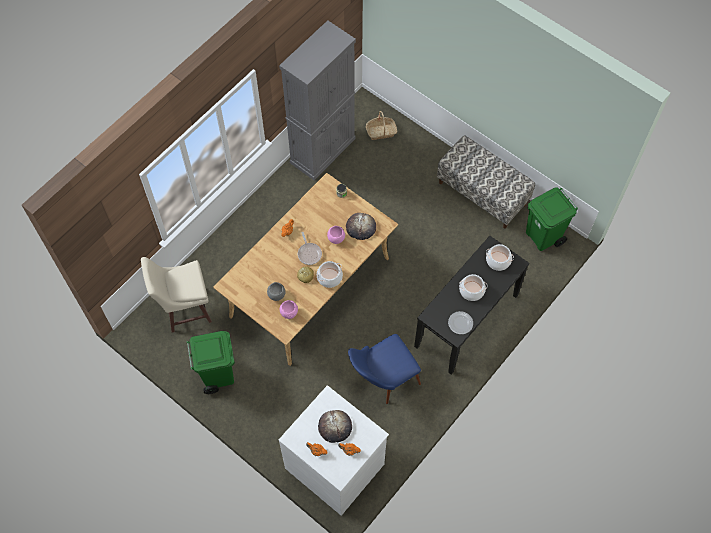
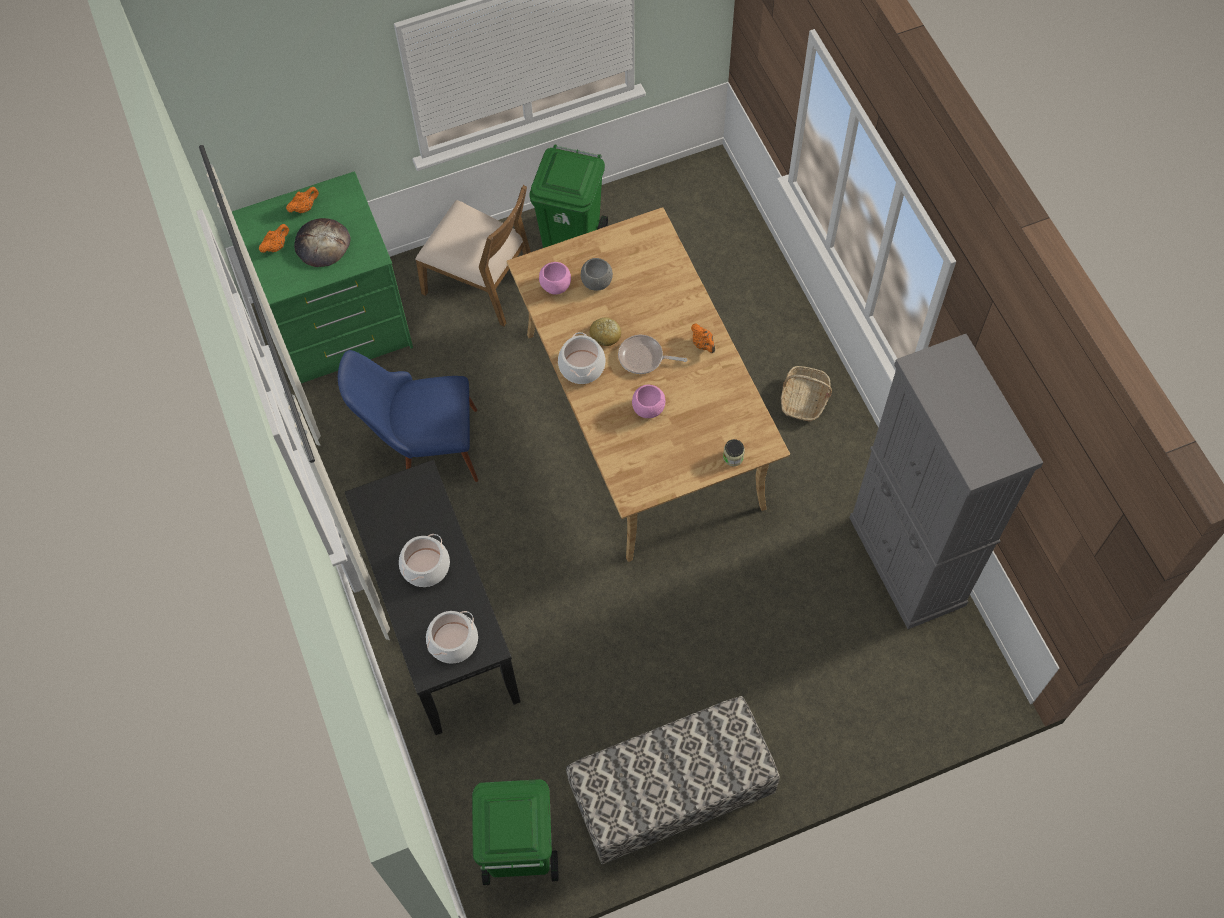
camera: 120 degrees right, 0 degrees up
(185, 309) = (703, 239): beige stool -> none
(269, 406) = (481, 283): none -> brown chair
(335, 465) = (340, 327): white dresser -> green dresser
(360, 227) = (648, 455): bread -> none
(381, 132) = (901, 683): basket -> basket (804, 399)
(382, 380) = (424, 447): blue chair -> blue chair turned 90 degrees counterclockwise
(460, 323) = (381, 518): plate -> none

